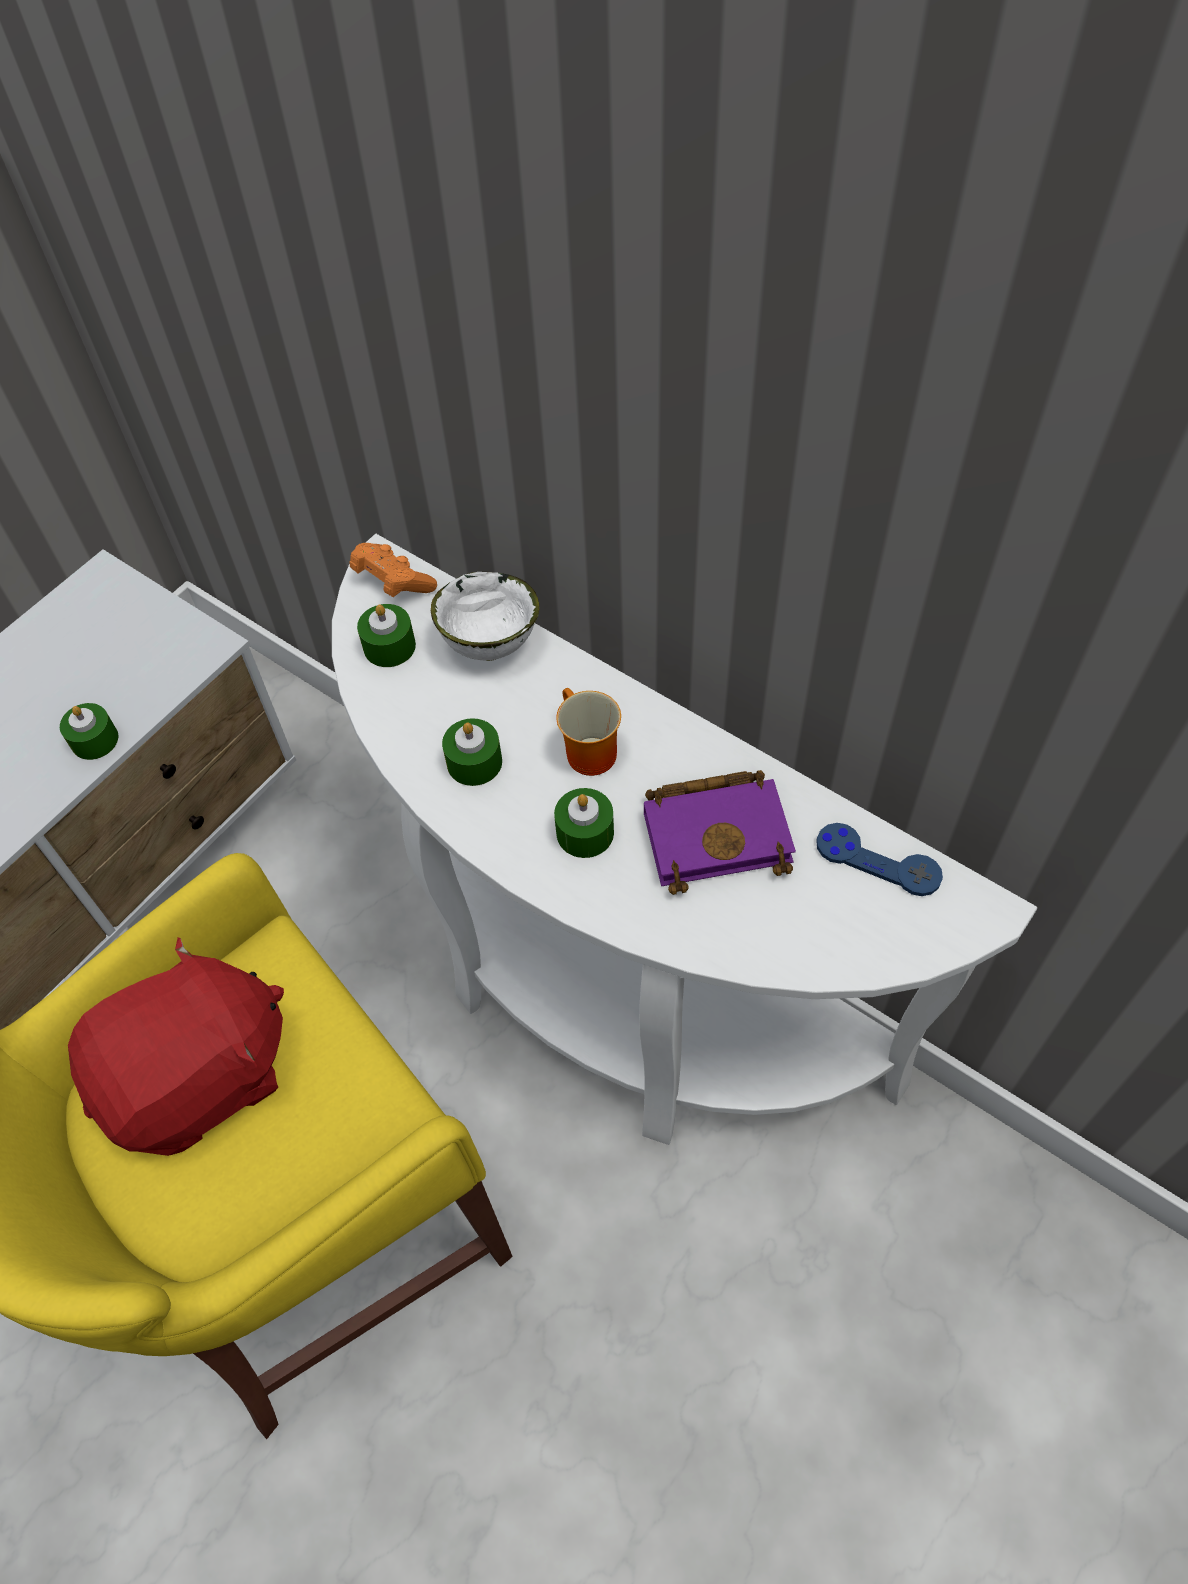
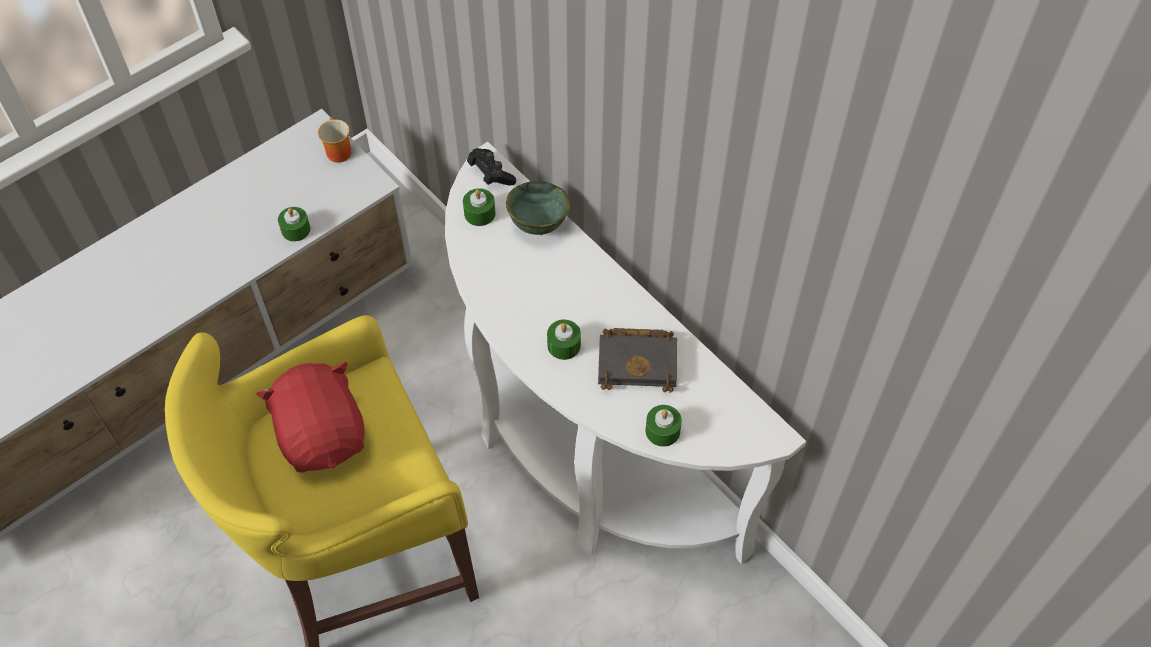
camera: 10 degrees right, 0 degrees up
(200, 1077) = (323, 434): red plush toy -> red plush toy turned 90 degrees counterclockwise
(393, 582) = (490, 174): orange game controller -> black game controller
(474, 762) = (512, 292): green candle -> green candle (662, 431)
(488, 645) = (537, 224): white bowl -> green bowl
(585, 752) = (576, 299): mug -> mug (336, 151)
(719, 833) = (639, 361): purple book -> black book
(878, 861) = (724, 396): blue game controller -> none

